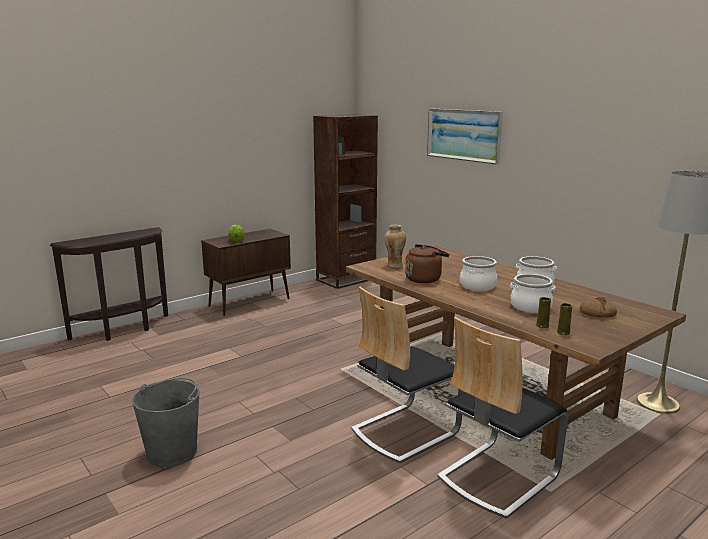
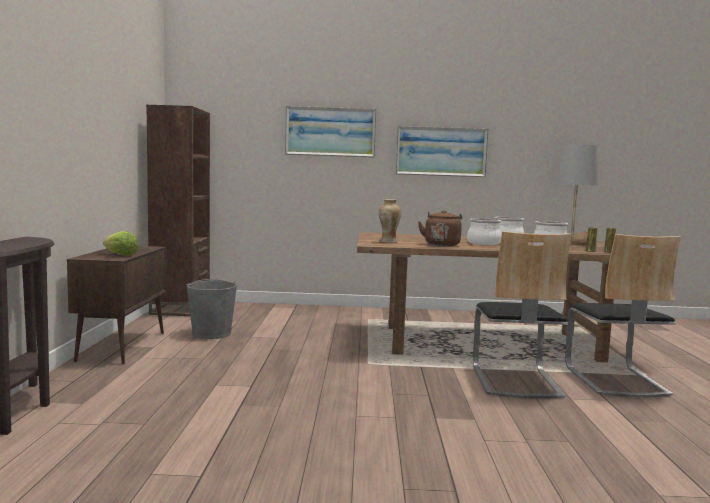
camera: 50 degrees left, 10 degrees down
(172, 452) = (420, 475): grey bucket -> grey bucket (211, 333)
(562, 162) = (441, 151): none -> picture

